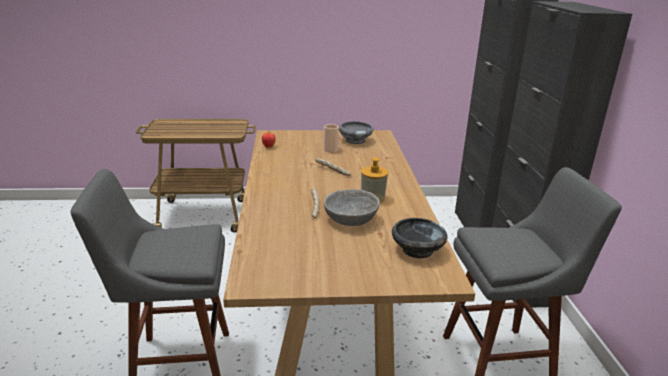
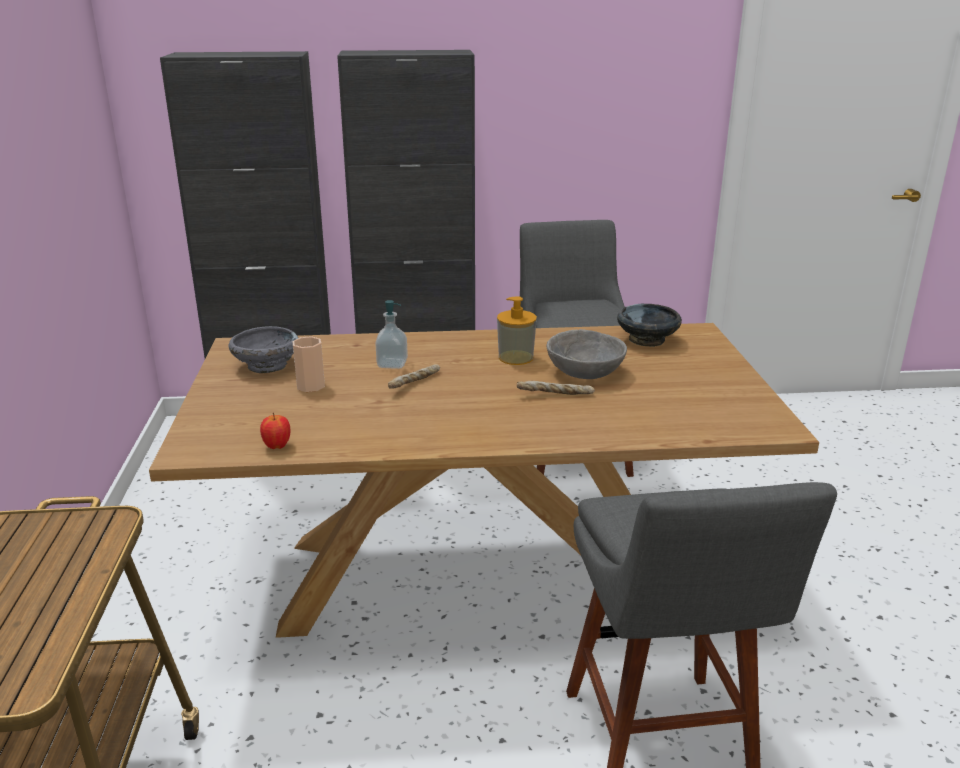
camera: 90 degrees left, 0 degrees up
(359, 166) = (392, 364): none -> soap dispenser

